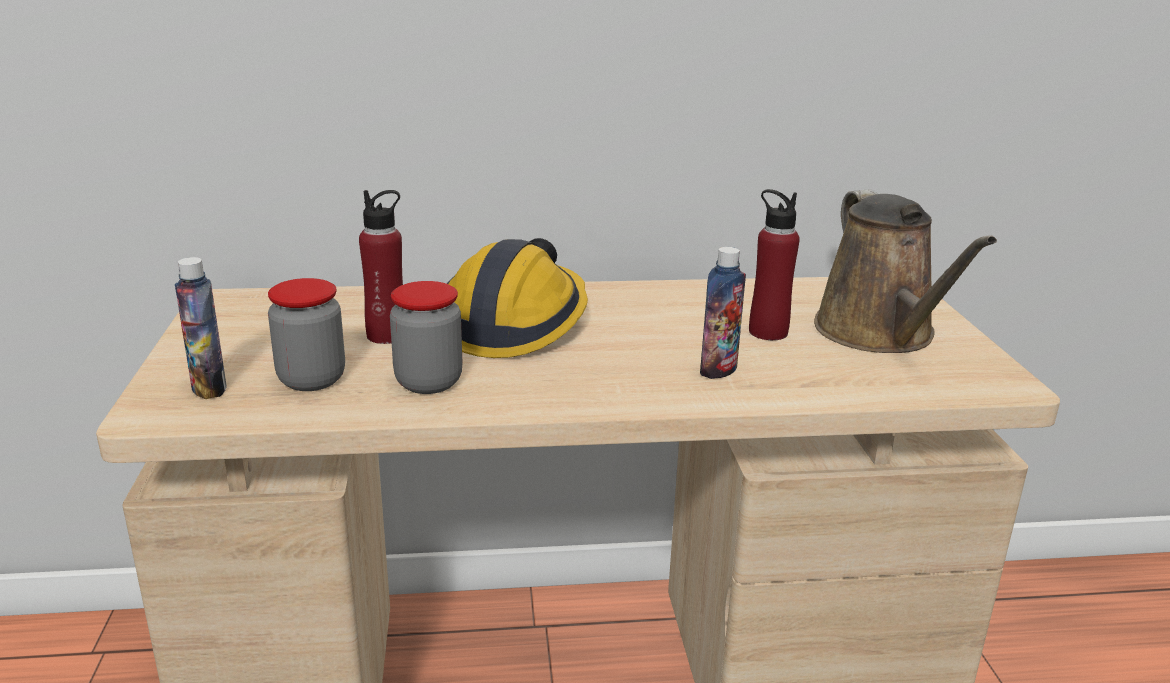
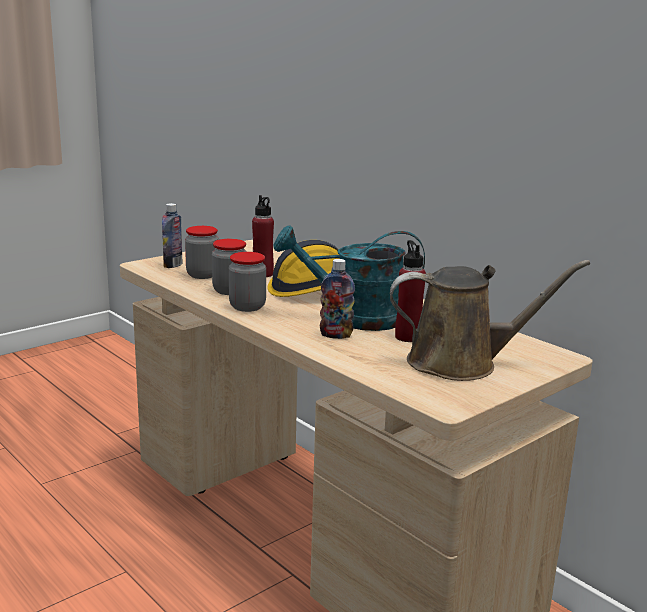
camera: 55 degrees right, 5 degrees down
(525, 392) = (247, 307): none -> jar
(665, 339) = (354, 318): none -> turquoise watering can
(879, 334) = (461, 363): brown watering can -> brown watering can turned 135 degrees counterclockwise

